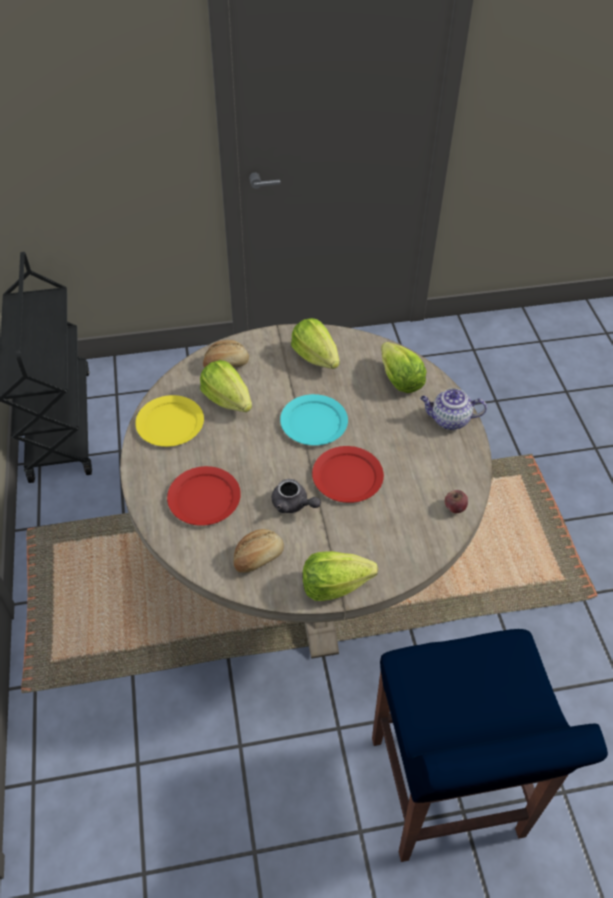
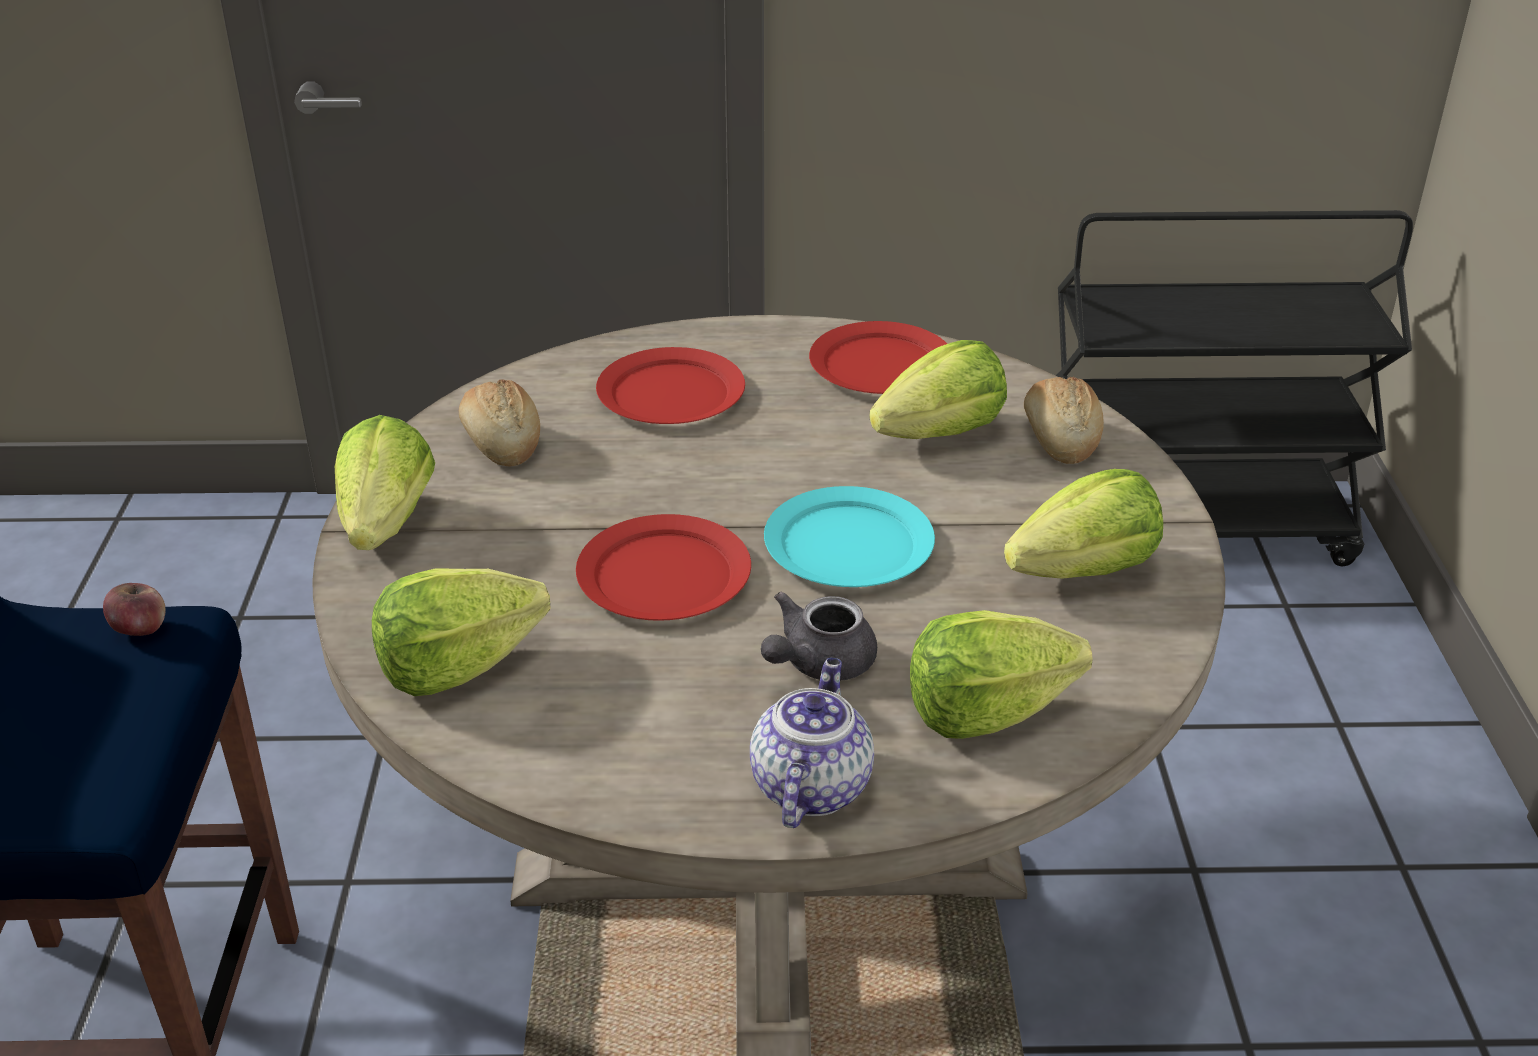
camera: 100 degrees right, 15 degrees down
(169, 423) = (881, 364): yellow plate -> red plate
(293, 504) = (612, 494): grey teapot -> grey teapot (817, 663)
(421, 531) = (458, 666): none -> lettuce
(454, 507) = (501, 736): apple -> apple (140, 628)

